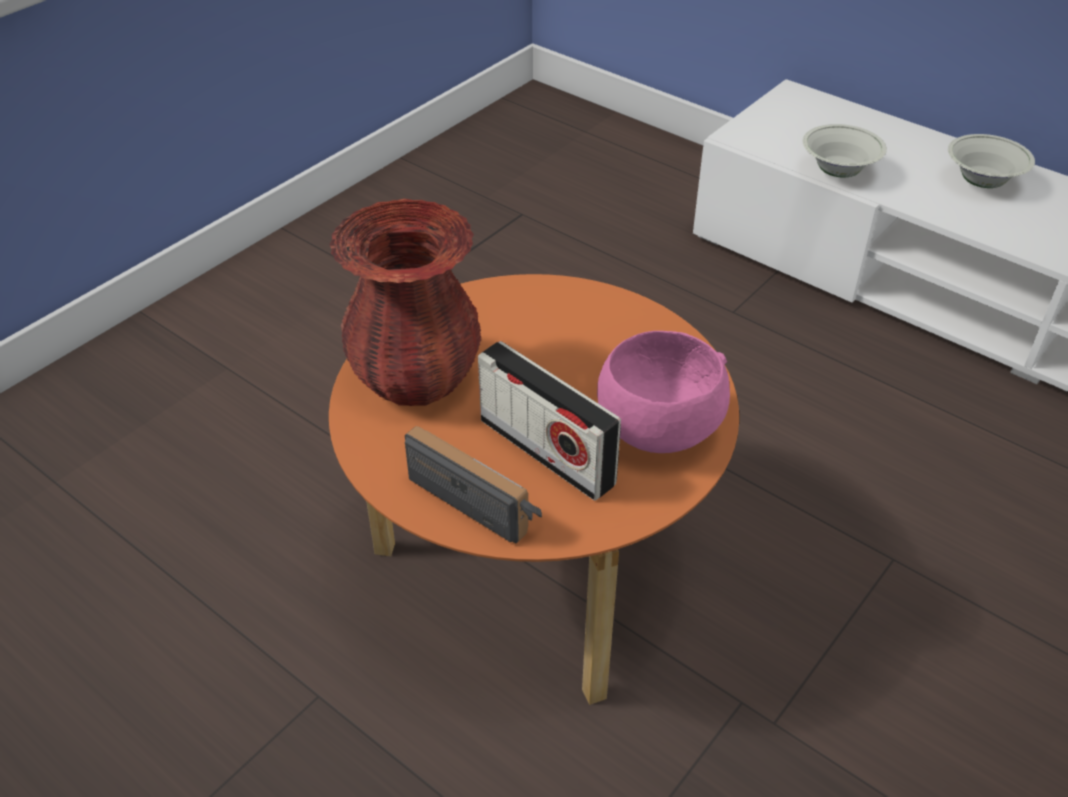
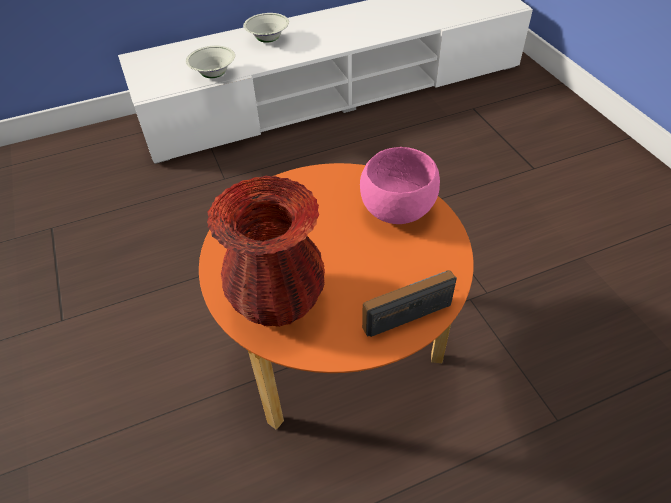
camera: 60 degrees left, 5 degrees up
(546, 452) = (385, 262): radio -> none

